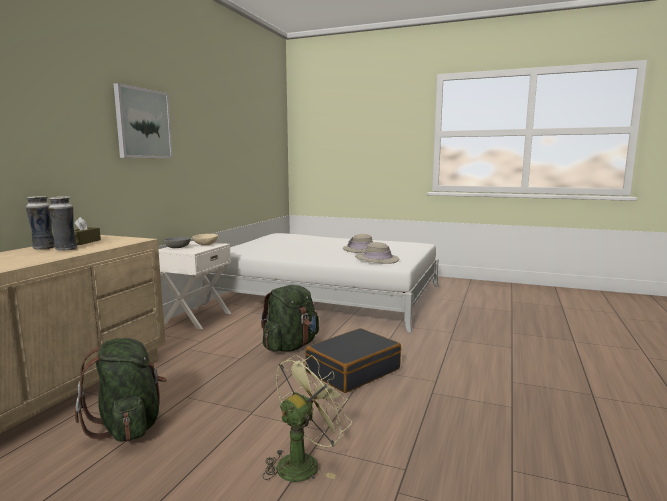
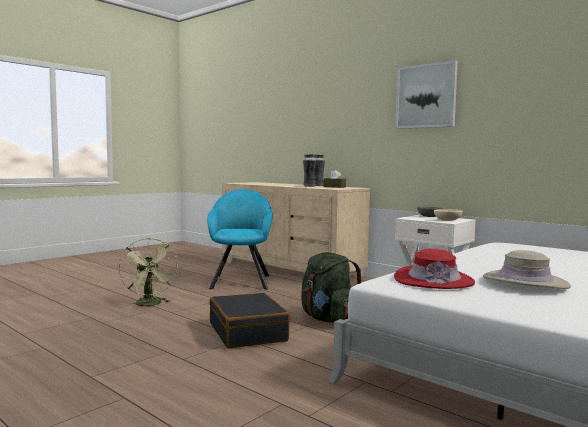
camera: 110 degrees right, 5 degrees down
(129, 426) = (241, 281): green backpack -> turquoise armchair
(377, 259) = (433, 280): beige hat -> red hat

